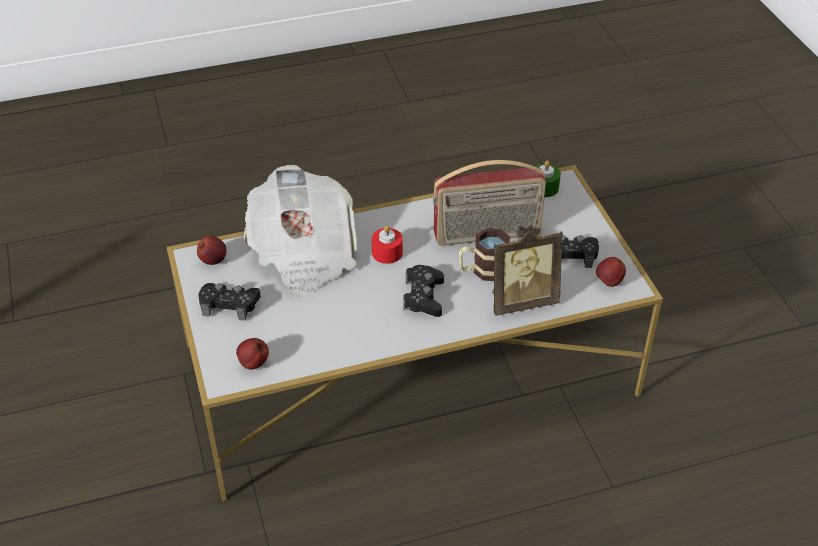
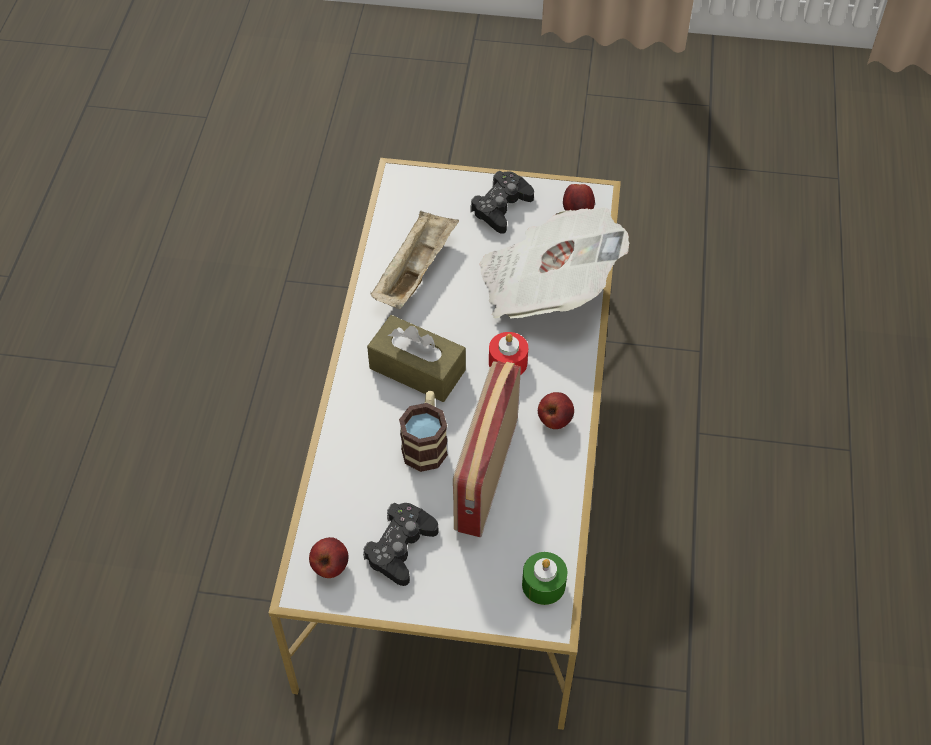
camera: 115 degrees right, 10 degrees up
(253, 364) = (408, 204): apple -> apple (554, 420)
(328, 332) = (415, 272): none -> beige tray
(423, 297) = (417, 369): black game controller -> brown tissue box
(521, 301) = (356, 459): picture frame -> none

